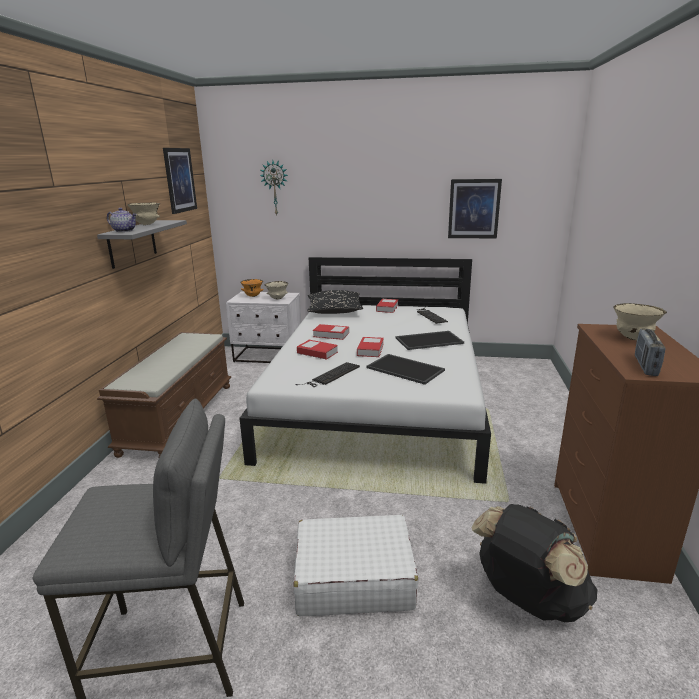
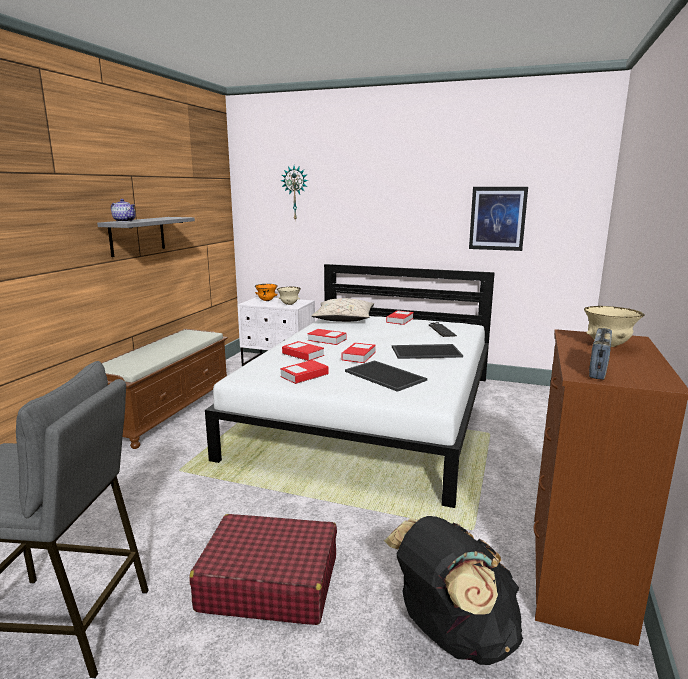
camera: 10 degrees right, 5 degrees down
(146, 225) = (152, 218): beige bowl -> none
(179, 180) = (199, 181): picture -> none
(331, 375) = (304, 375): keyboard -> book
(334, 311) = (343, 319): black pillow -> beige pillow
(353, 578) = (269, 583): white suitcase -> red suitcase

